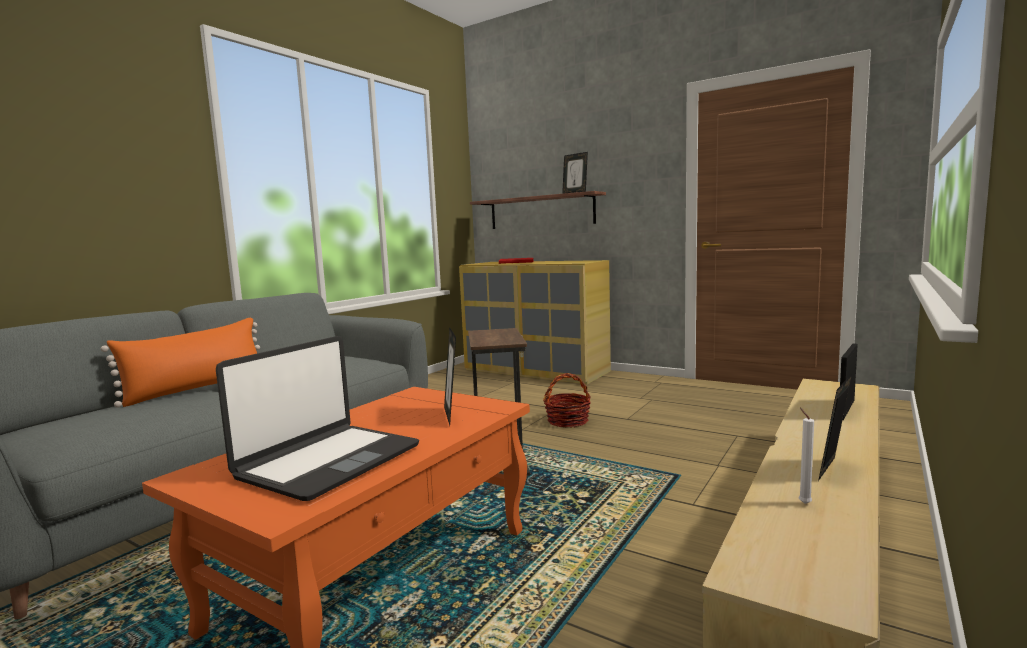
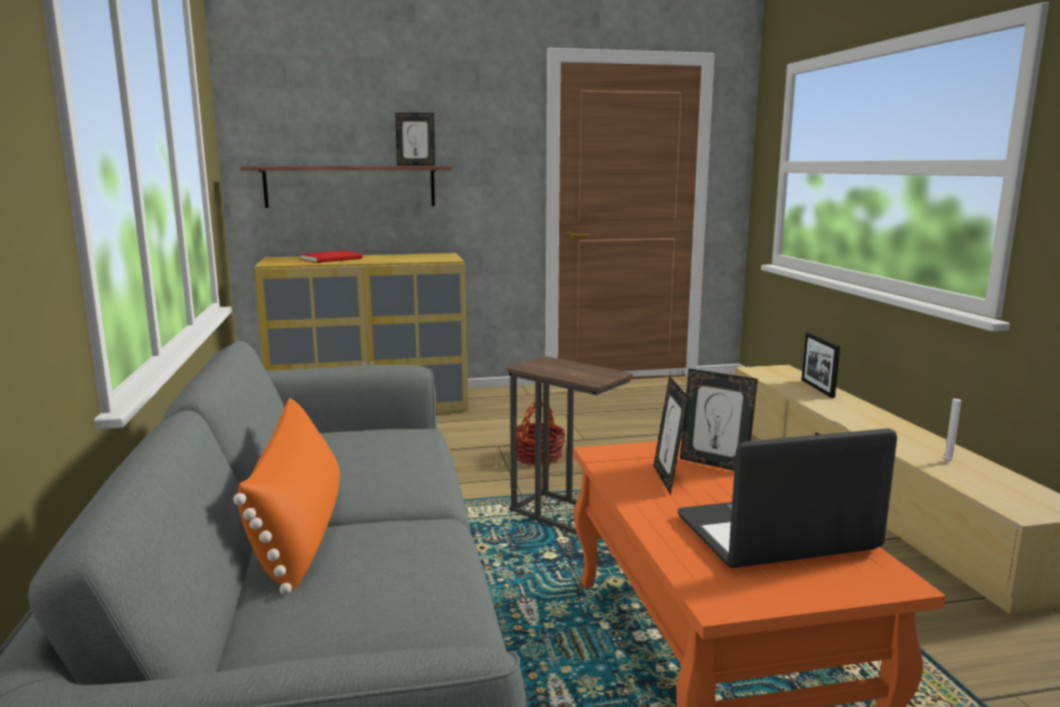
camera: 45 degrees left, 5 degrees up
(328, 462) = (776, 535): laptop -> laptop turned 90 degrees counterclockwise
(833, 470) = (909, 435): picture frame -> picture frame (667, 479)

